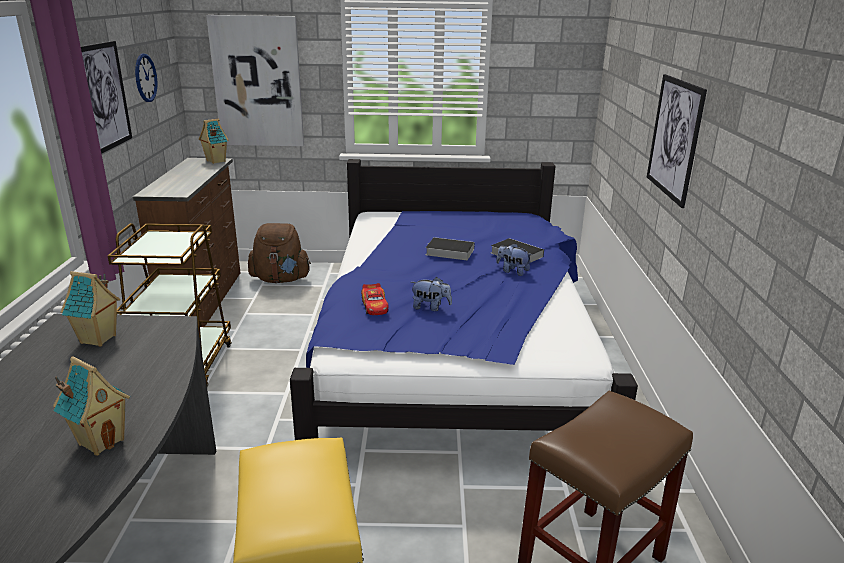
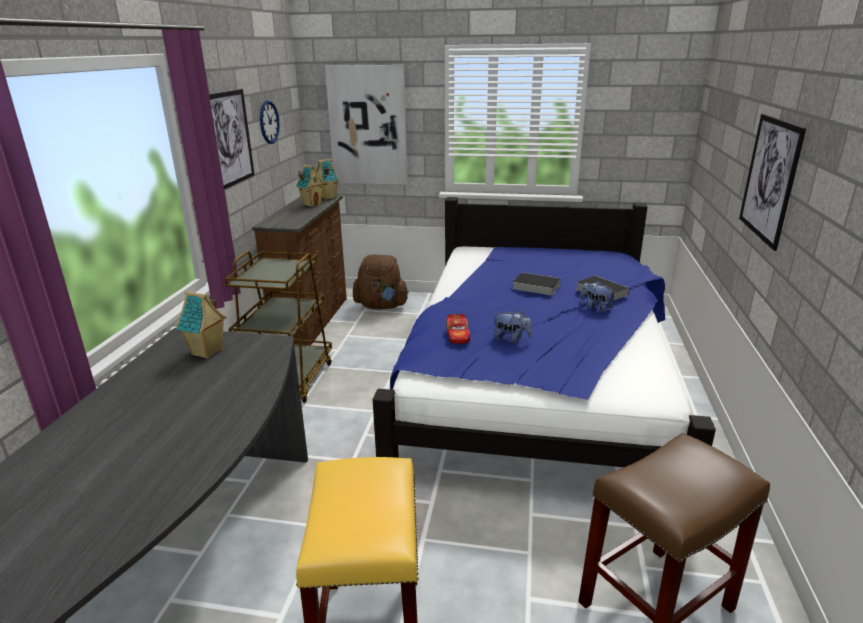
camera: 10 degrees right, 0 degrees up
(101, 441) = (195, 444): toy house -> toy house (312, 204)

